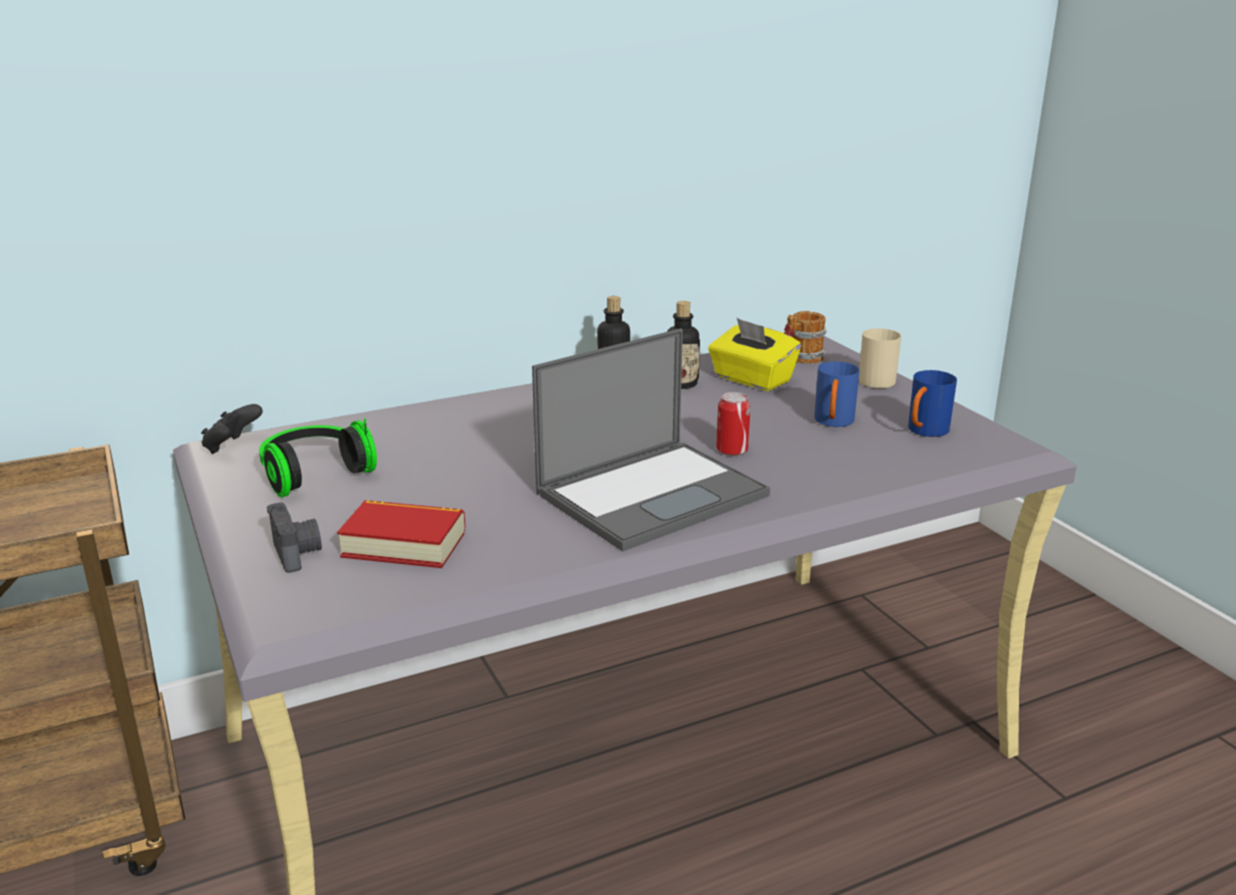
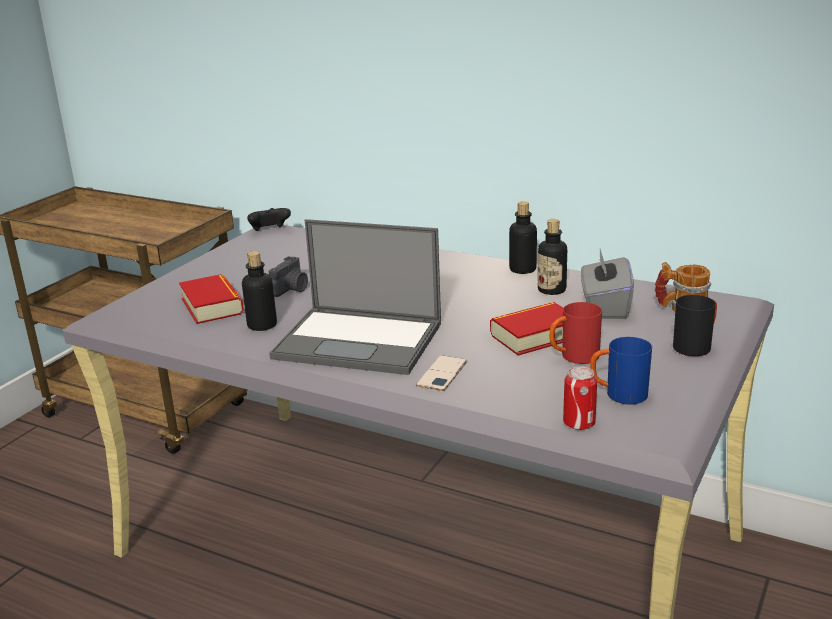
camera: 55 degrees right, 0 degrees up
(298, 553) = (175, 289): camera -> camera (291, 289)
(313, 473) = (264, 257): headphones -> none
(520, 531) = (262, 325): none -> bottle
(732, 451) = (463, 341): can -> can (579, 423)
(751, 379) = (604, 307): yellow tissue box -> grey tissue box
(767, 421) = (535, 336): none -> book
(788, 481) = (442, 373): none -> phone
(833, 423) = (573, 358): blue mug -> red mug
(874, 379) = (696, 346): beige mug -> black mug

